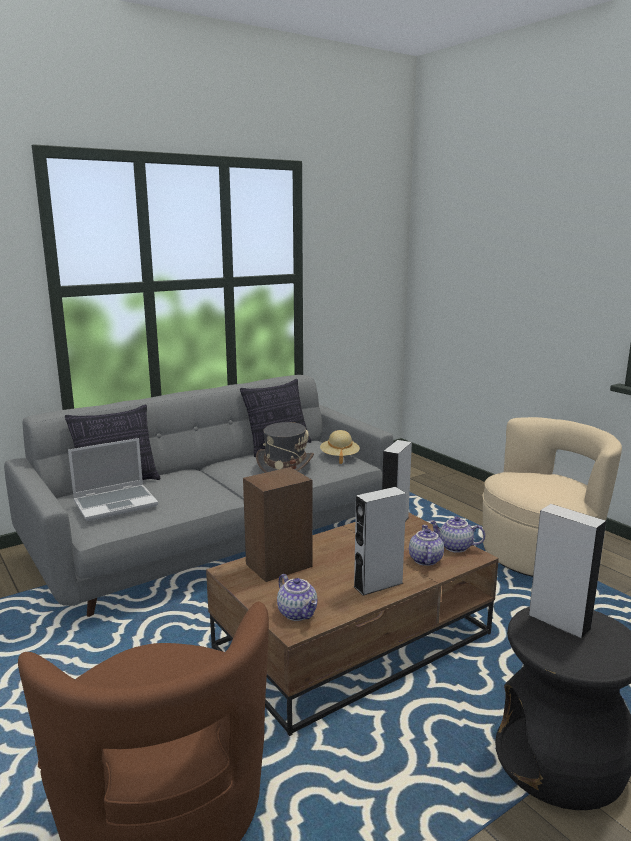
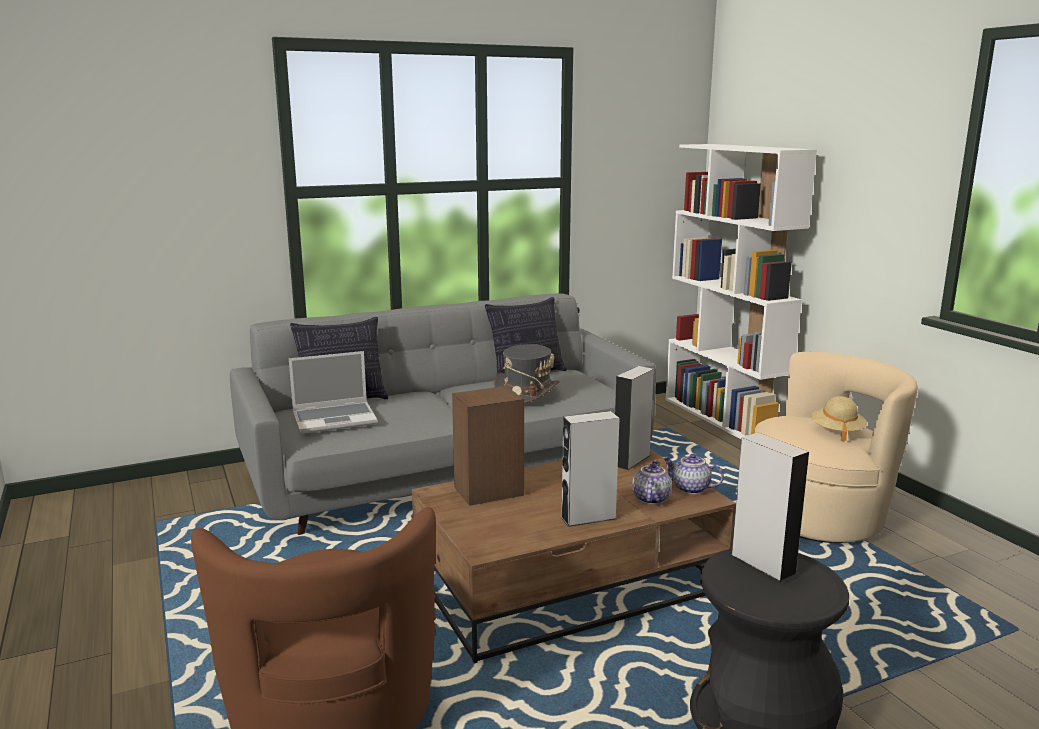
camera: 10 degrees right, 0 degrees up
(298, 613) = (493, 537): teapot -> none
(339, 457) = (592, 387): beige hat -> beige hat (836, 432)
(435, 472) = (724, 418): none -> white bookcase

